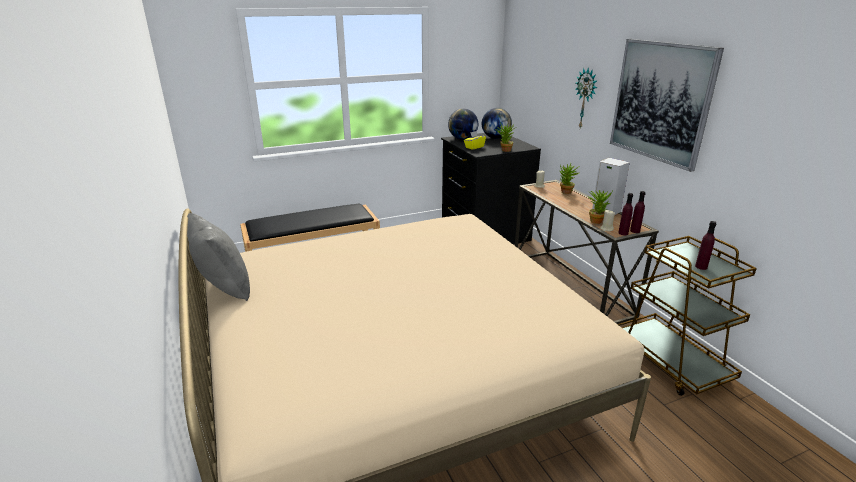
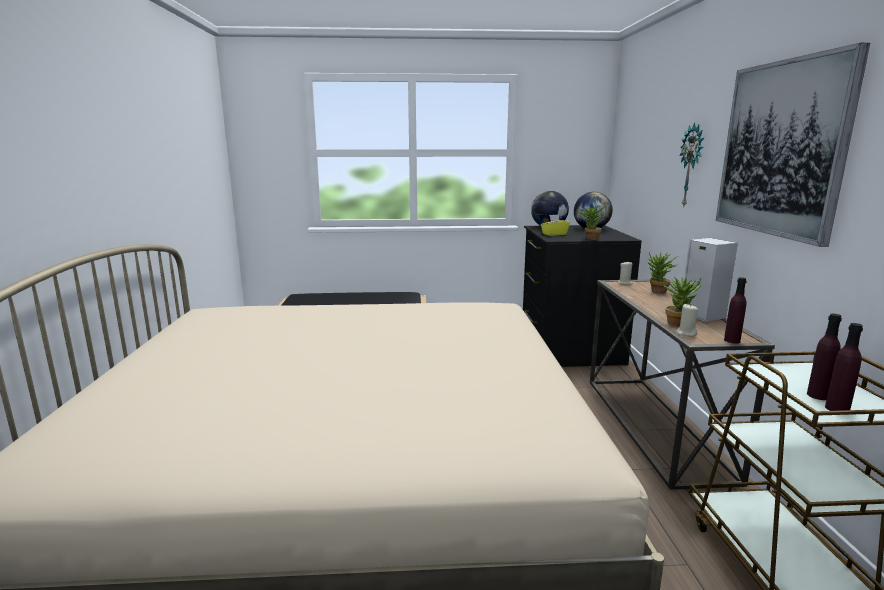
camera: 20 degrees right, 10 degrees down
(223, 287) = (165, 330): grey pillow -> none
(623, 233) = (709, 341): purple bottle -> purple bottle (837, 409)

